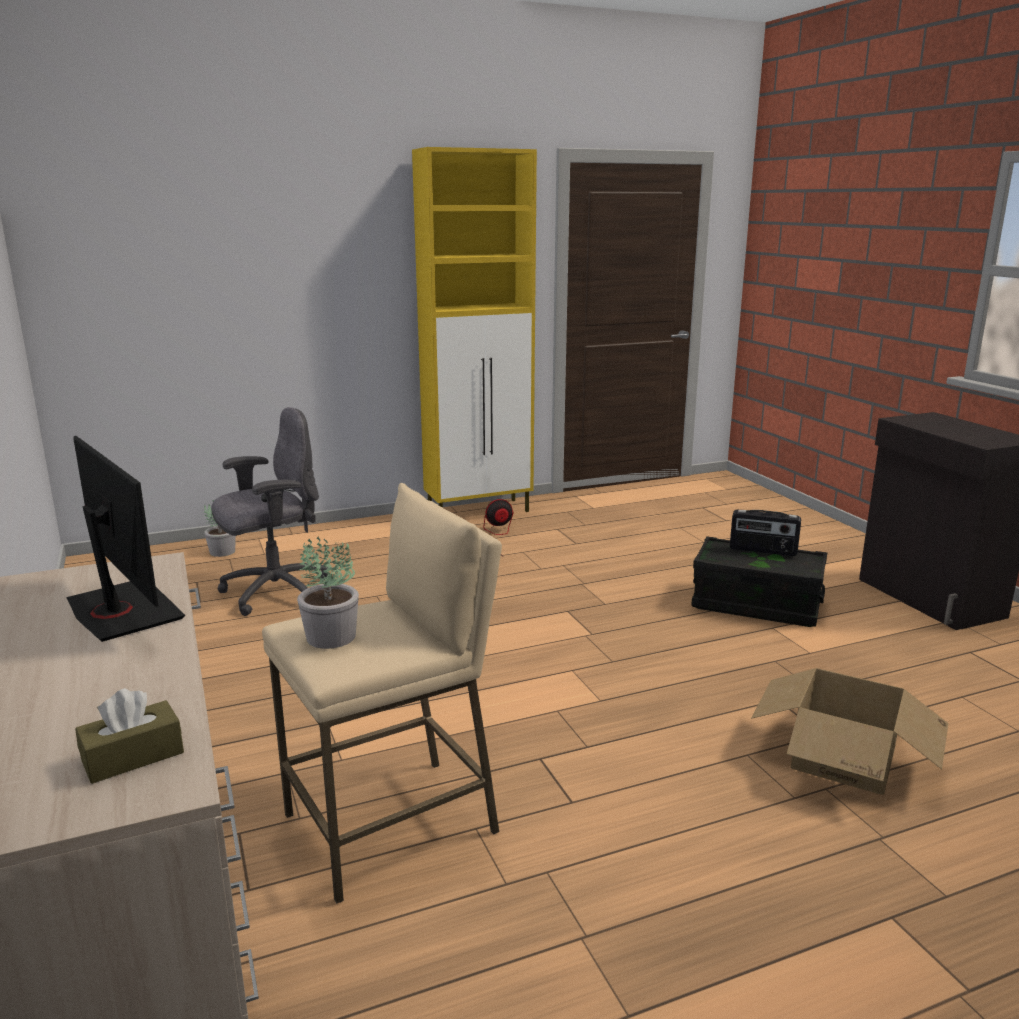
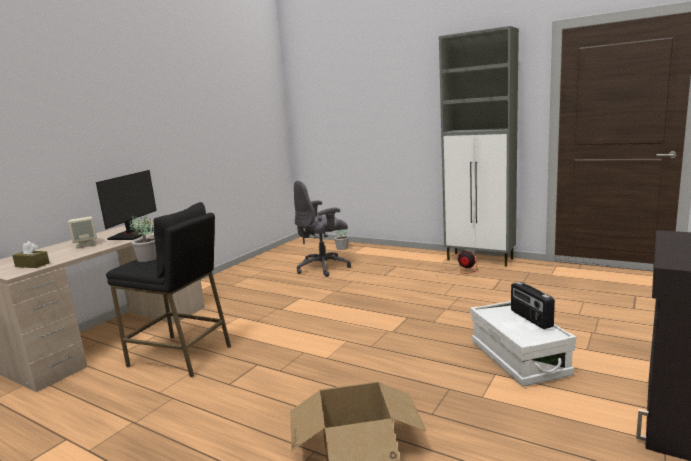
camera: 55 degrees right, 5 degrees down
(74, 671) = (85, 244): none -> beige speaker
(274, 592) = (324, 268): grey office chair -> grey office chair turned 135 degrees clockwise
(392, 824) = (181, 356): beige stool -> black stool
(480, 511) = (480, 259): yellow cabinet -> grey cabinet
(756, 604) = (518, 359): black storage box -> white storage box

